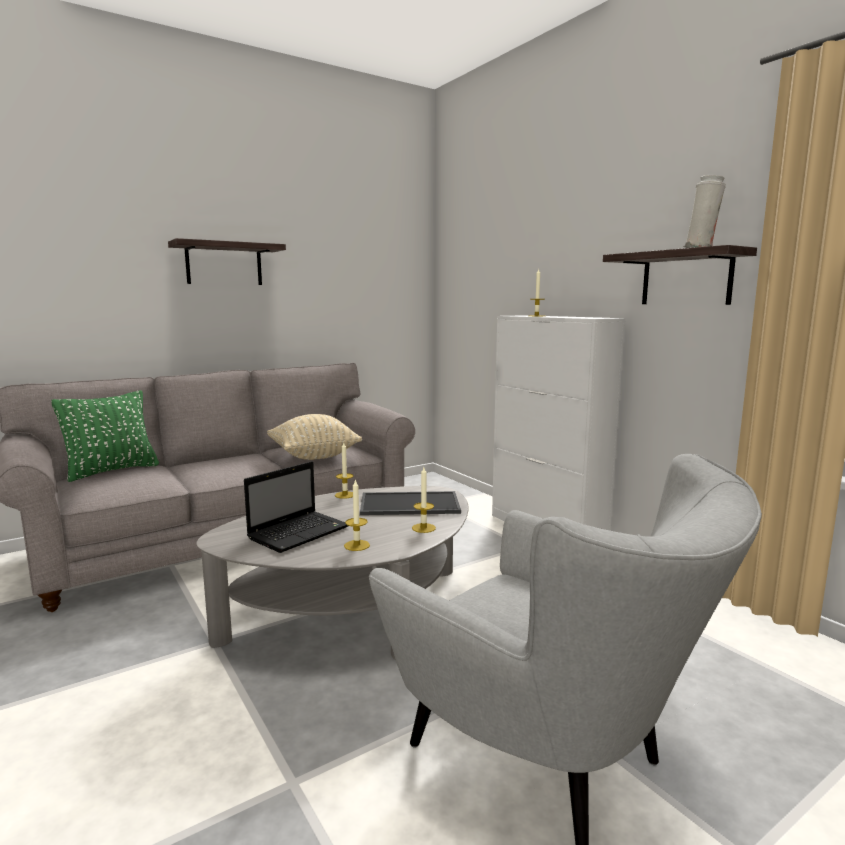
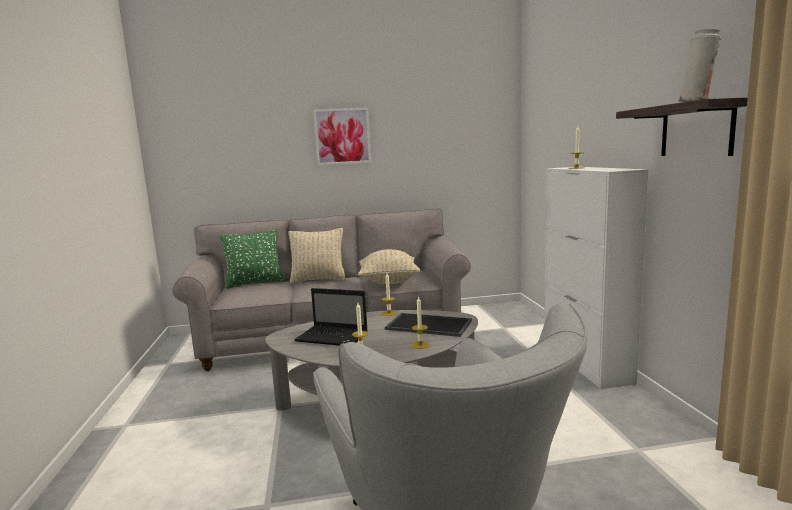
camera: 25 degrees right, 0 degrees up
(207, 461) = (318, 280): none -> beige pillow
(224, 264) = (342, 136): shelf -> picture
(300, 532) = (333, 337): laptop -> laptop turned 45 degrees clockwise

